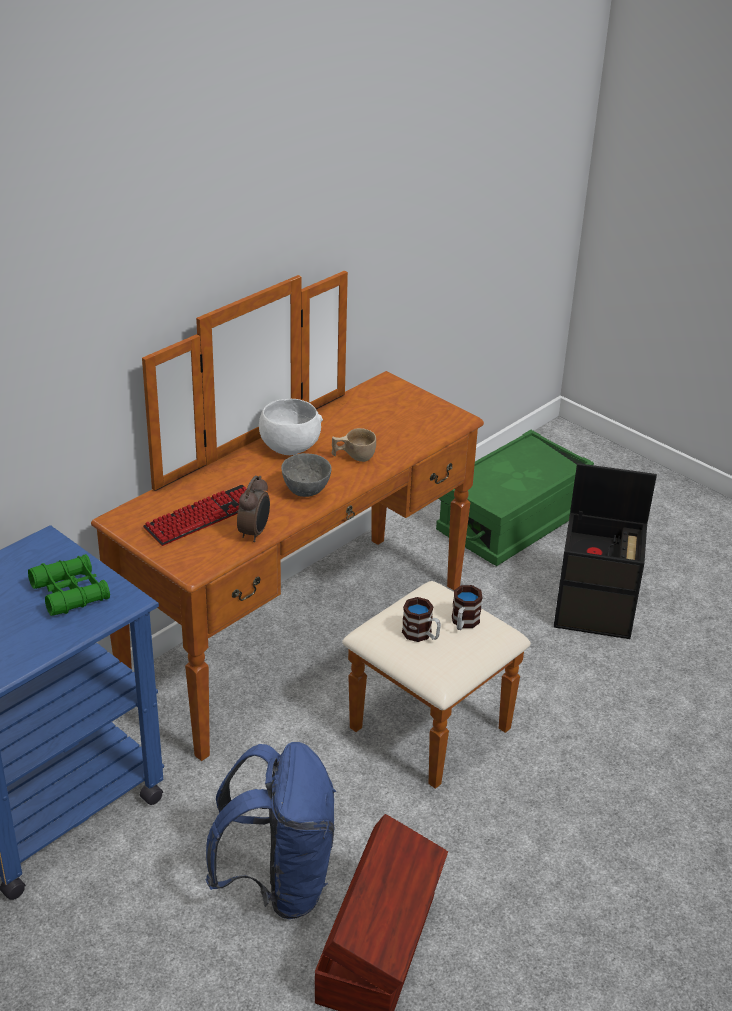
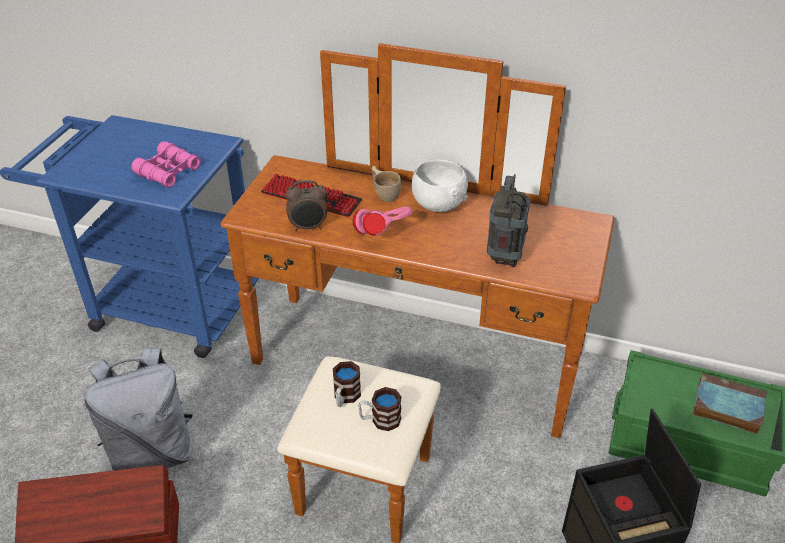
camera: 65 degrees right, 5 degrees up
(70, 593) = (168, 171): green binoculars -> pink binoculars
(278, 883) = (153, 453): blue backpack -> grey backpack
(307, 492) = (384, 234): grey bowl -> pink headphones
(353, 456) = (457, 241): beige cup -> beige cup (384, 193)
(398, 441) = (504, 257): none -> radio
(528, 466) = (726, 407): none -> book

